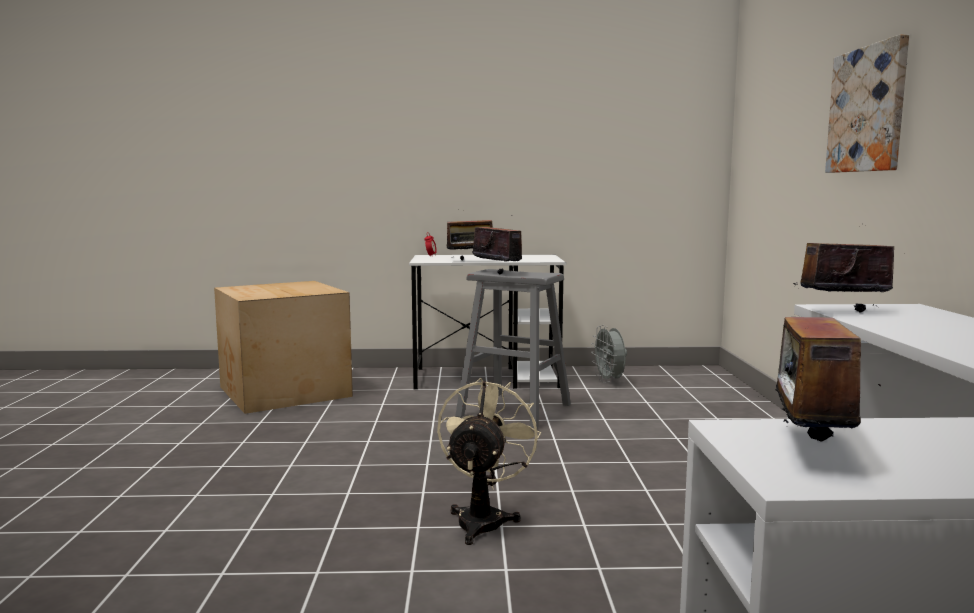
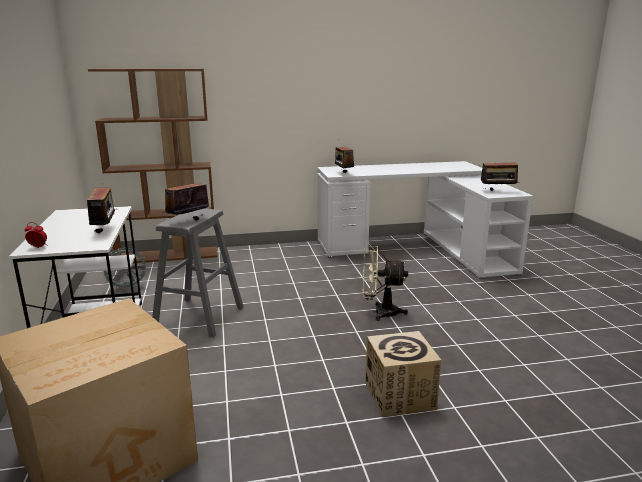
camera: 100 degrees left, 10 degrees up
(231, 499) = (399, 396): none -> cardboard box
(734, 392) = (168, 255): none -> brown bookcase
(868, 110) = (261, 86): picture -> none

